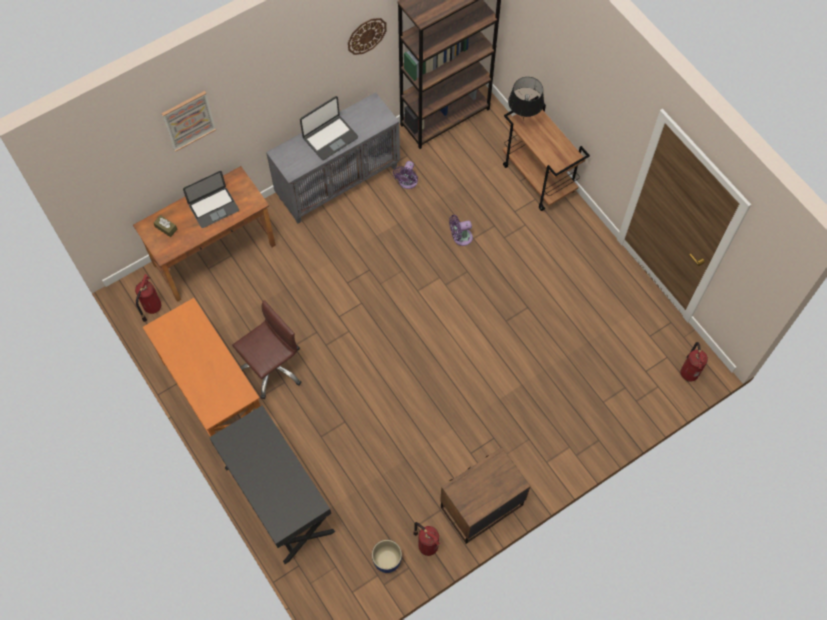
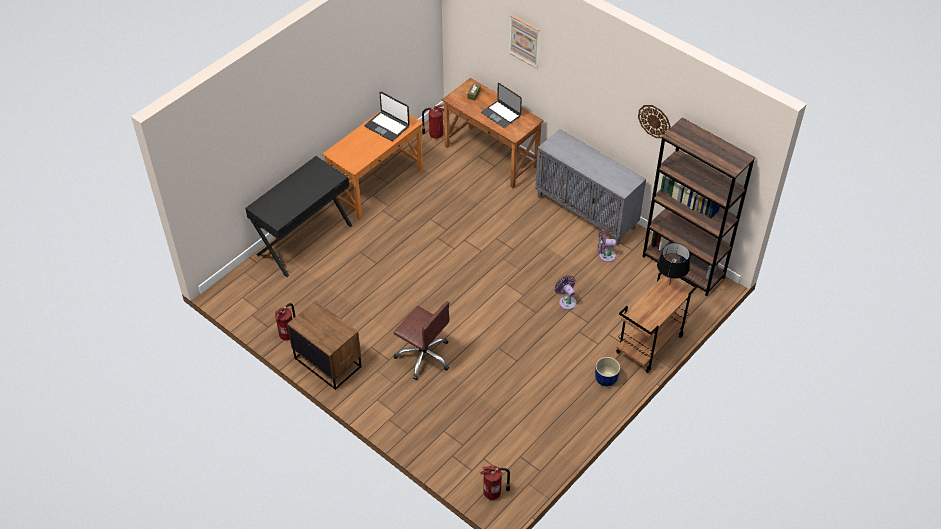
camera: 75 degrees right, 15 degrees down
(272, 367) = (408, 211): brown office chair -> brown office chair (424, 356)
(330, 137) = (589, 161): laptop -> laptop (387, 126)
(387, 560) = (270, 312): blue planter -> blue planter (605, 379)

